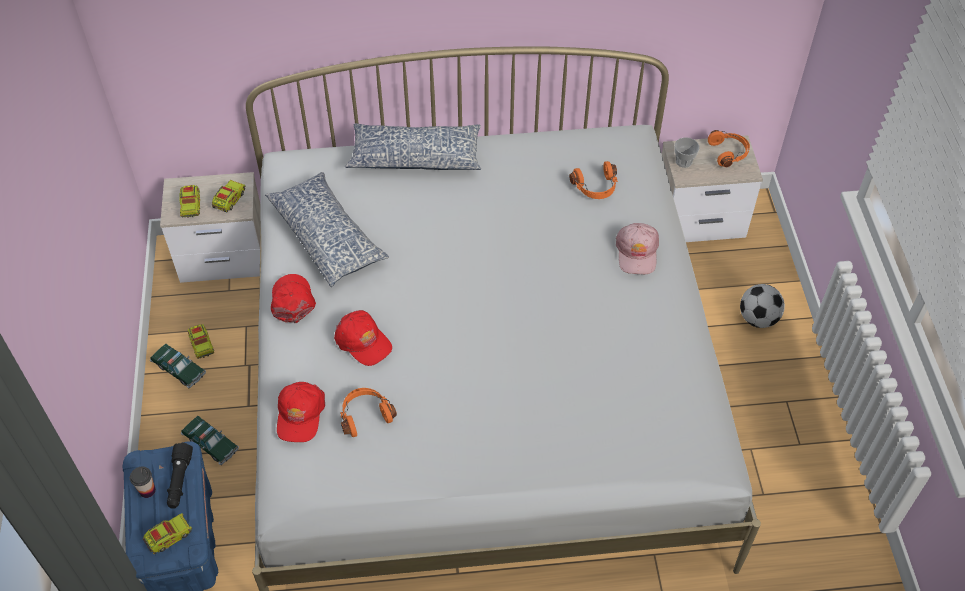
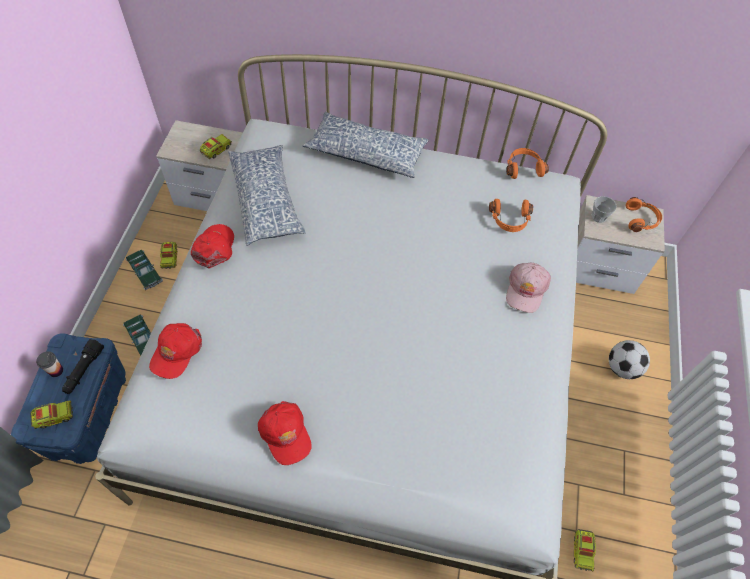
camera: 15 degrees right, 5 degrees up
(191, 205) = (185, 146): toy truck -> toy truck (582, 551)
(363, 341) = (256, 301): red cap -> red cap (285, 434)
(365, 415) = (230, 369): orange headphones -> orange headphones (523, 168)

